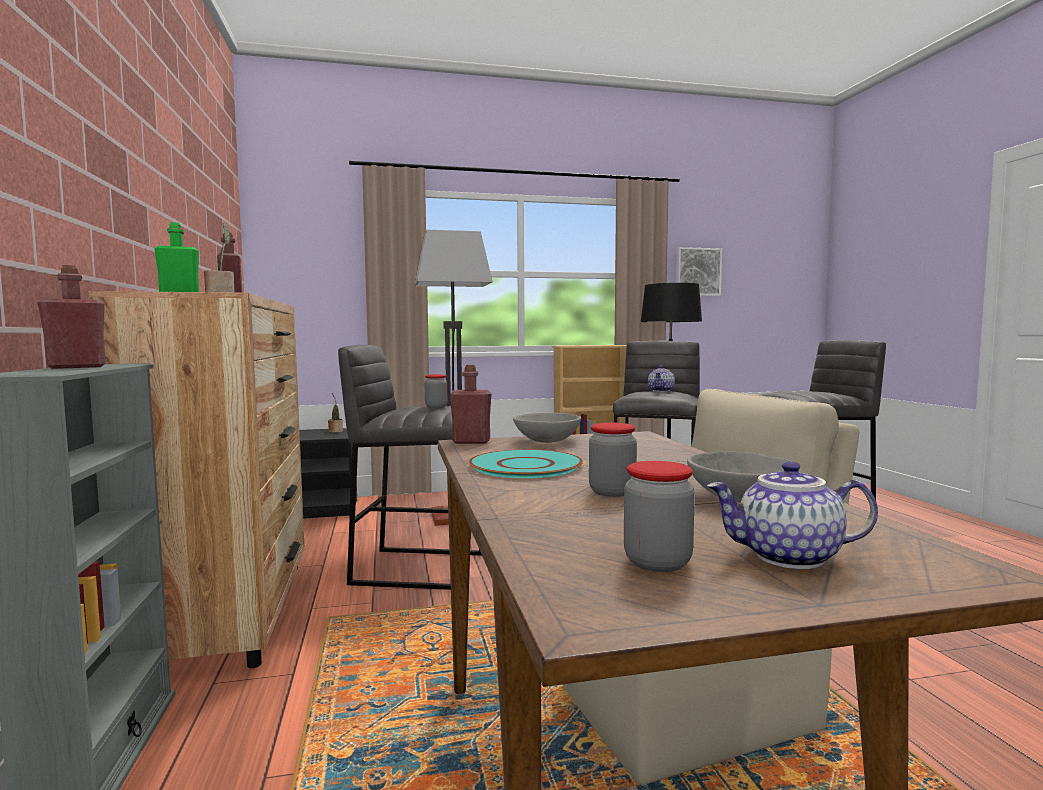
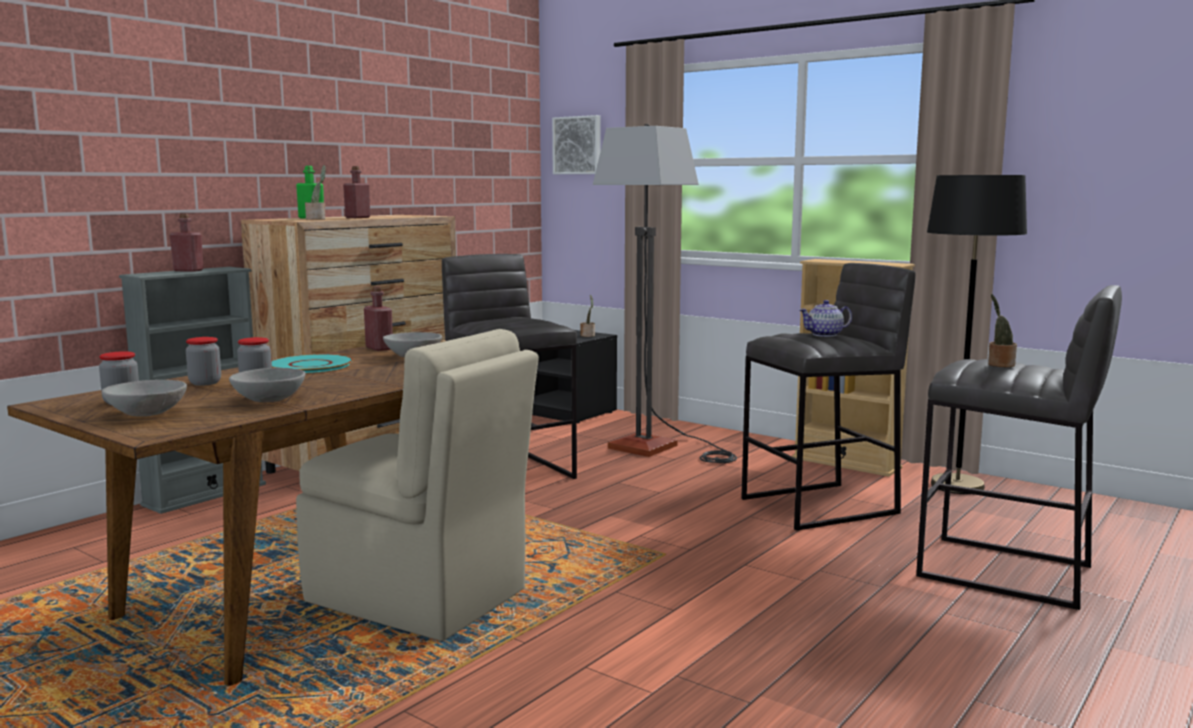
camera: 50 degrees right, 5 degrees up
(436, 407) = (516, 320): jar -> jar (205, 383)
(697, 272) = (1081, 147): picture -> picture (578, 145)
(788, 557) = (147, 414): teapot -> grey bowl
(810, 391) = (999, 364): none -> potted plant

